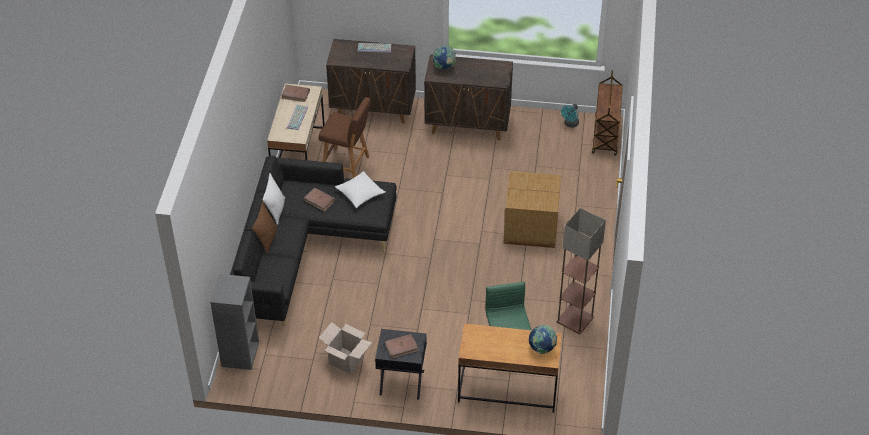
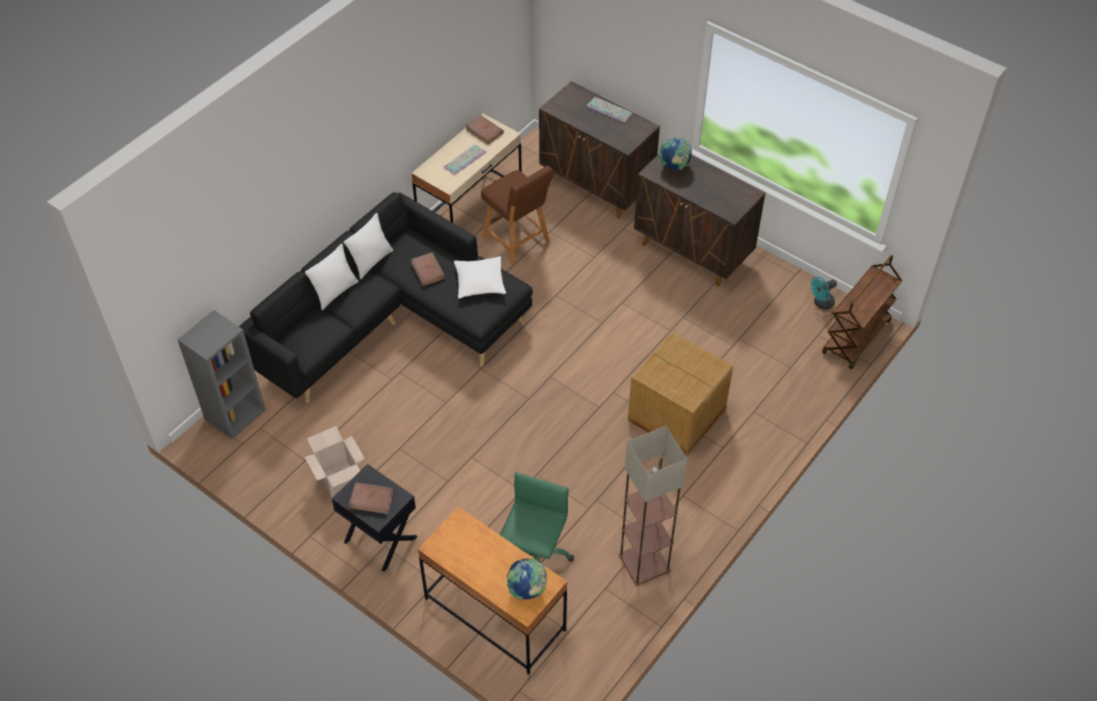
camera: 30 degrees right, 5 degrees up
(267, 240) = (335, 292): brown pillow -> white pillow

